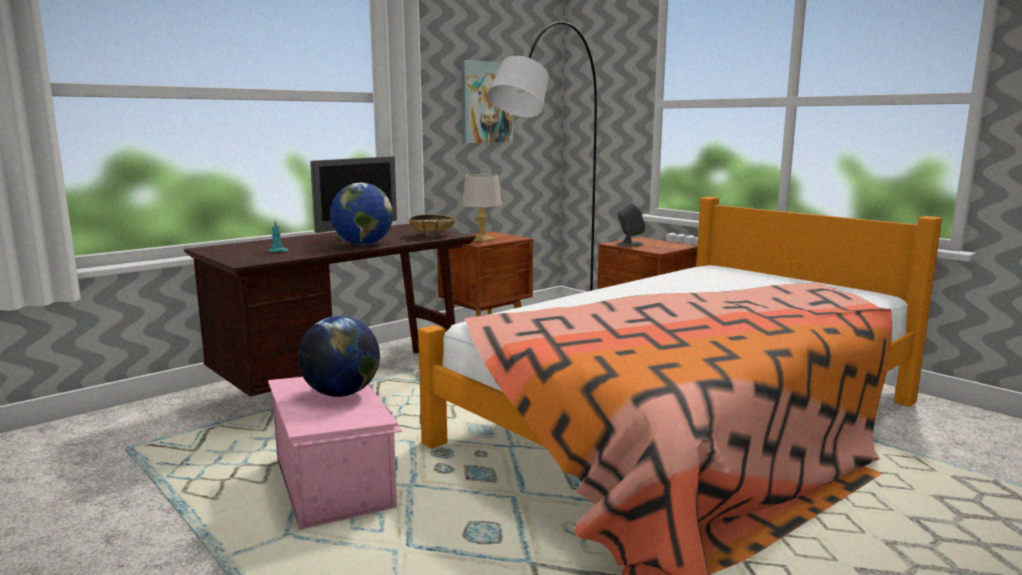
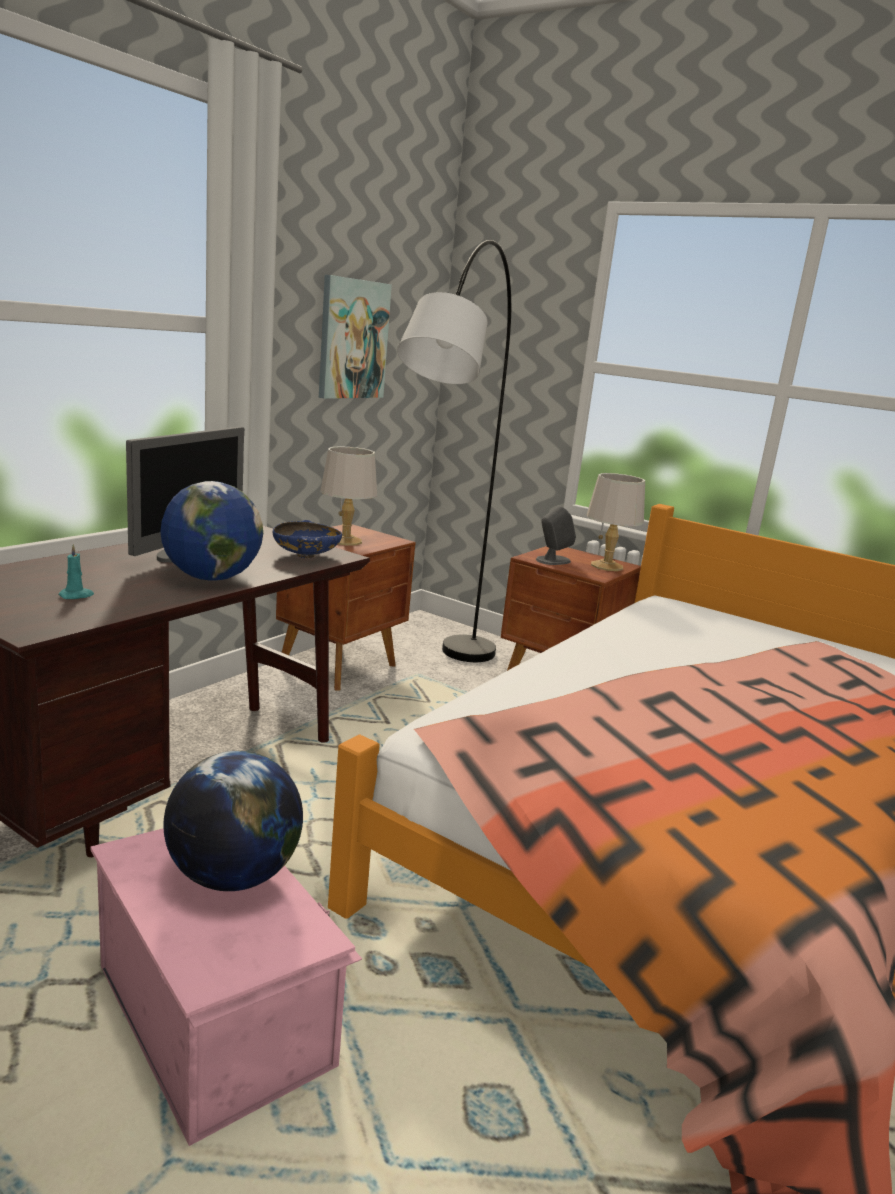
camera: 15 degrees left, 5 degrees up
(432, 235) = (306, 556): beige bowl -> blue bowl
(671, 246) = (607, 566): none -> grey table lamp

